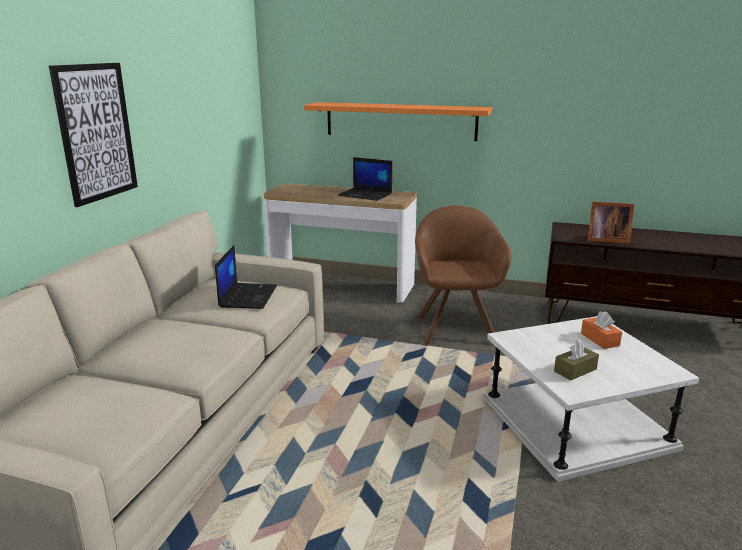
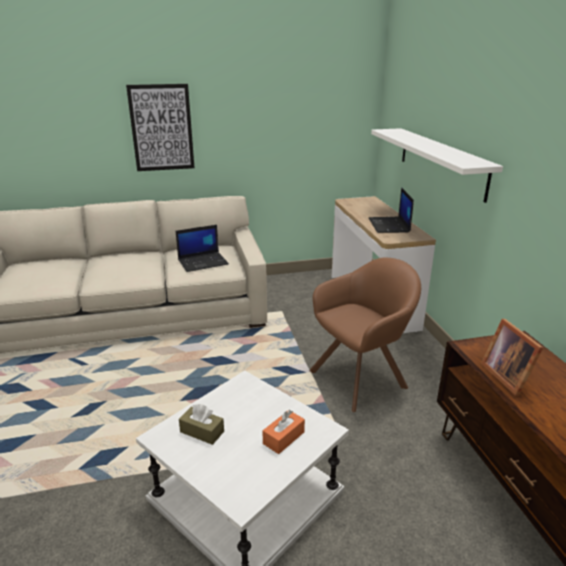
camera: 60 degrees right, 5 degrees up
(400, 121) = (441, 161): orange shelf -> white shelf

